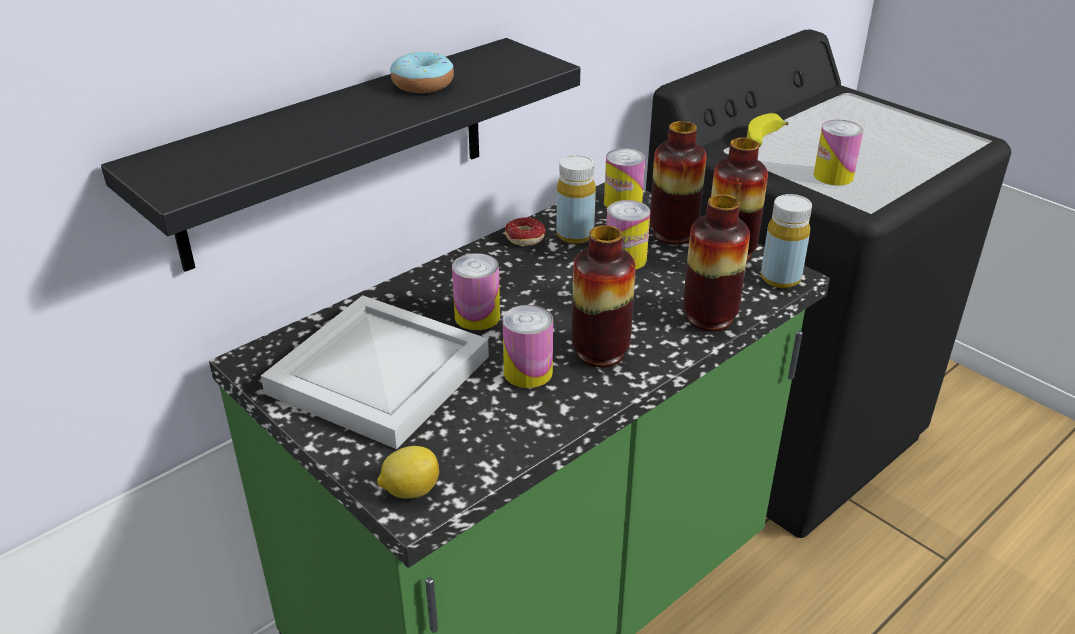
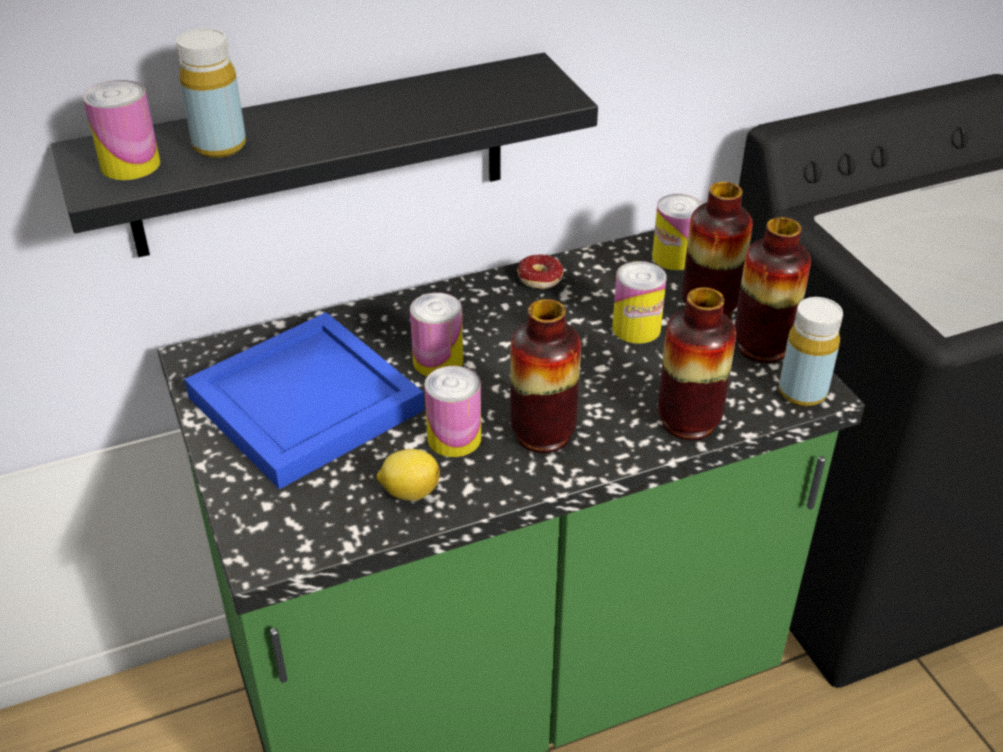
camera: 20 degrees right, 5 degrees up
(379, 377) = (304, 406): white tray -> blue tray
(410, 490) = (268, 537): lemon -> lemon (409, 491)
(423, 84) = (412, 100): donut -> none
(575, 235) = (597, 286): yellow bottle -> yellow bottle (219, 146)
(764, 140) = (873, 212): banana -> none
(833, 176) = (930, 277): can -> can (130, 165)

